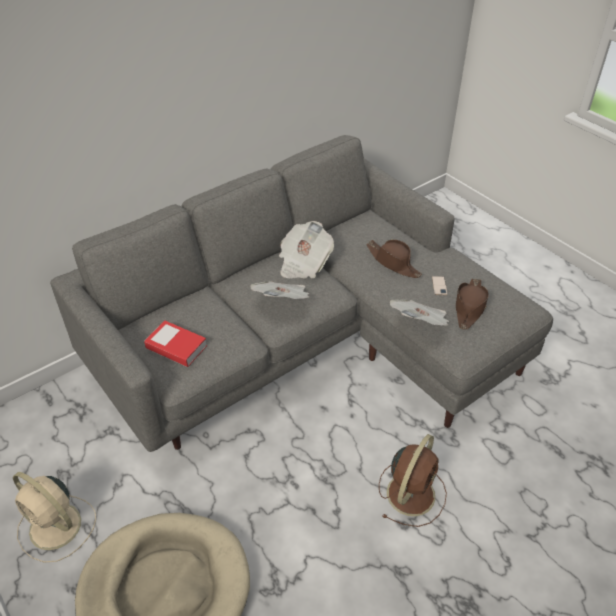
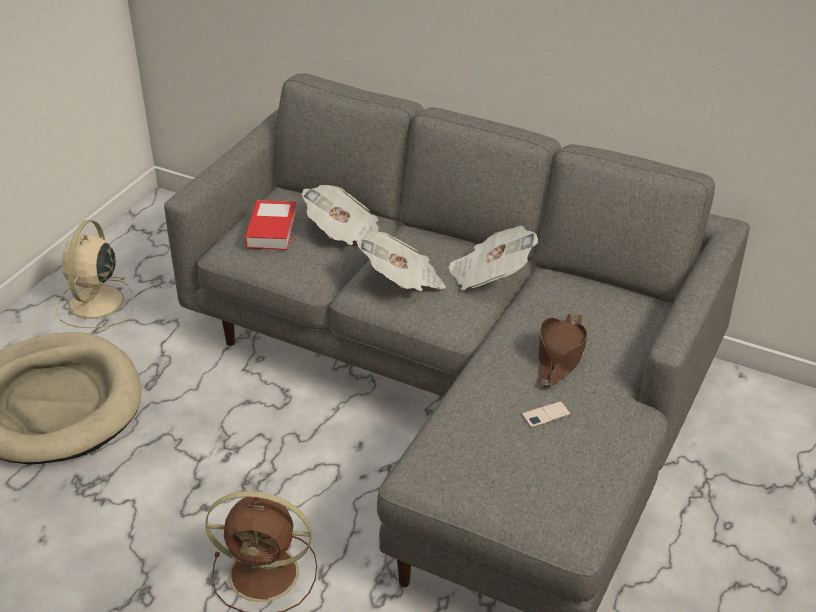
camera: 65 degrees right, 5 degrees down
(420, 323) = (448, 414): newspaper -> newspaper (345, 235)
(469, 307) = (521, 458): brown hat -> none

